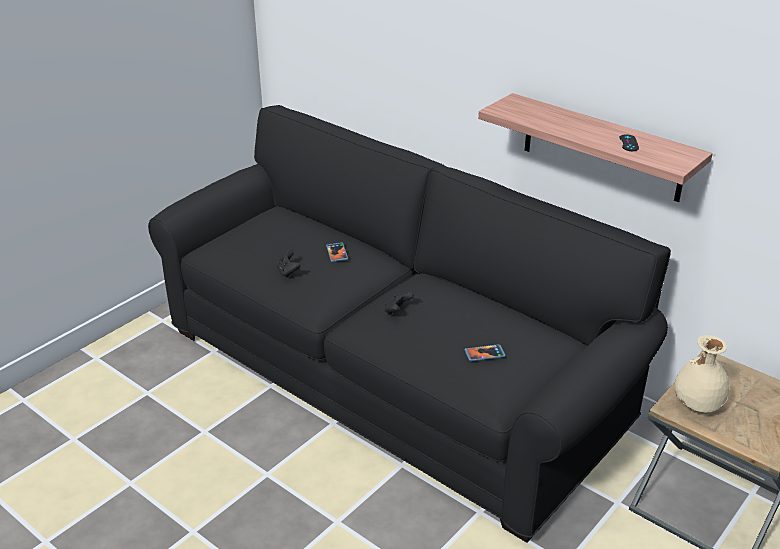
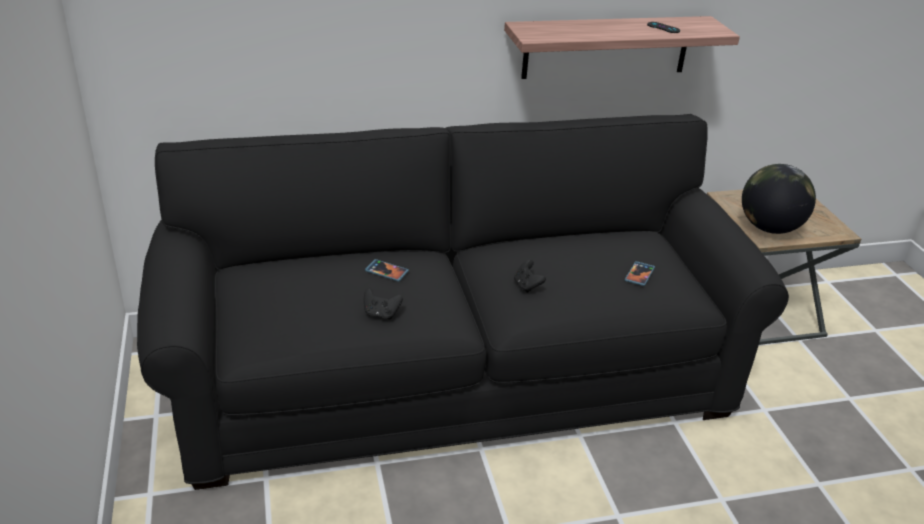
camera: 55 degrees left, 0 degrees up
(697, 405) = (769, 228): beige vase -> globe

